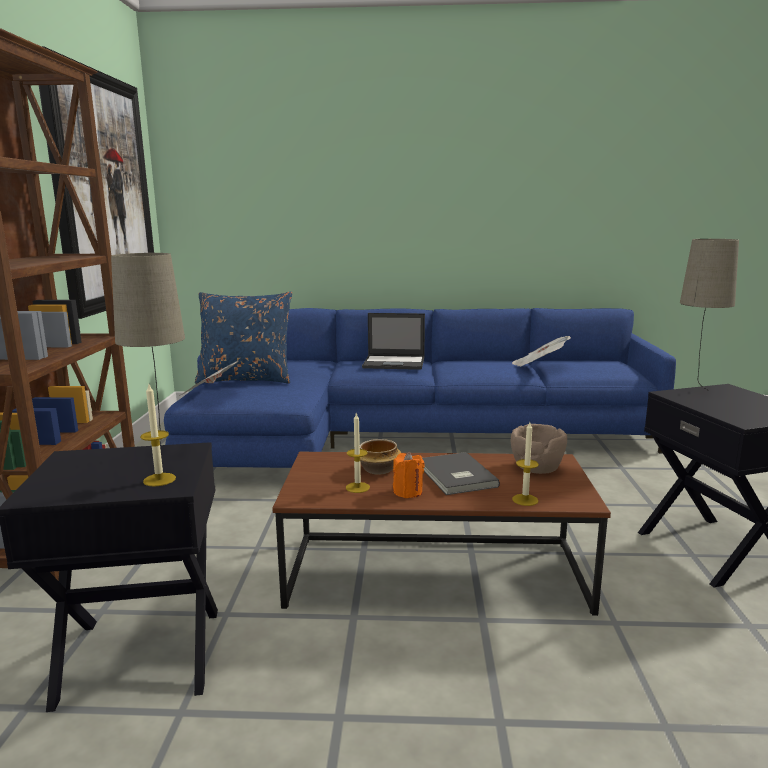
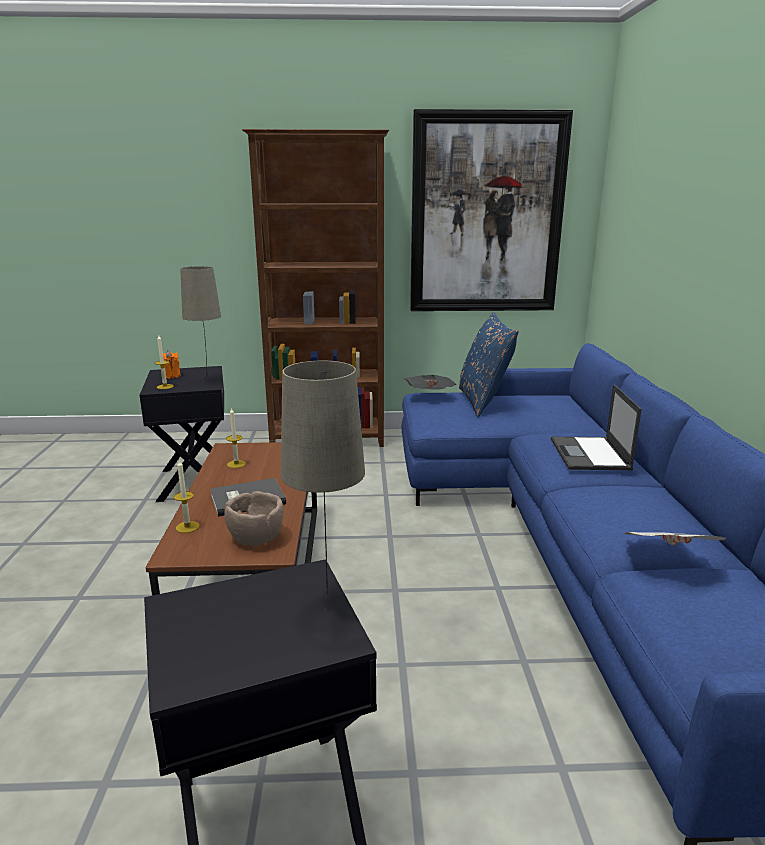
camera: 85 degrees right, 5 degrees up
(379, 470) = (267, 469): bowl -> none
(408, 492) = (221, 481): orange candle -> orange candle (171, 376)

